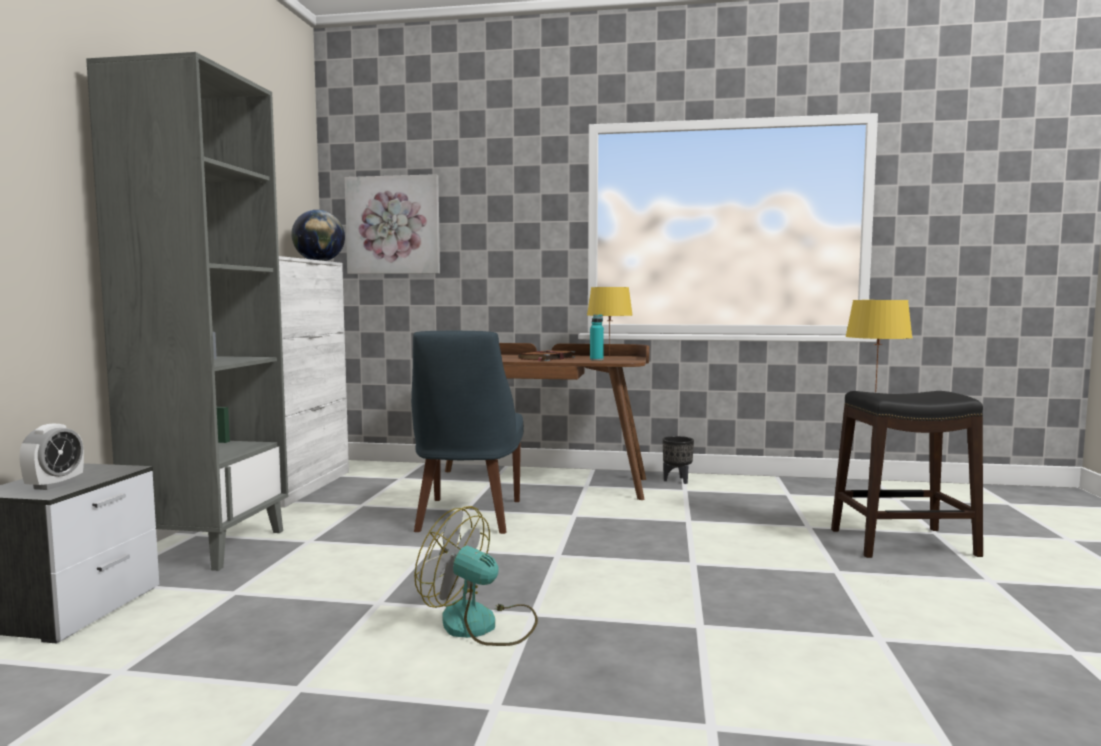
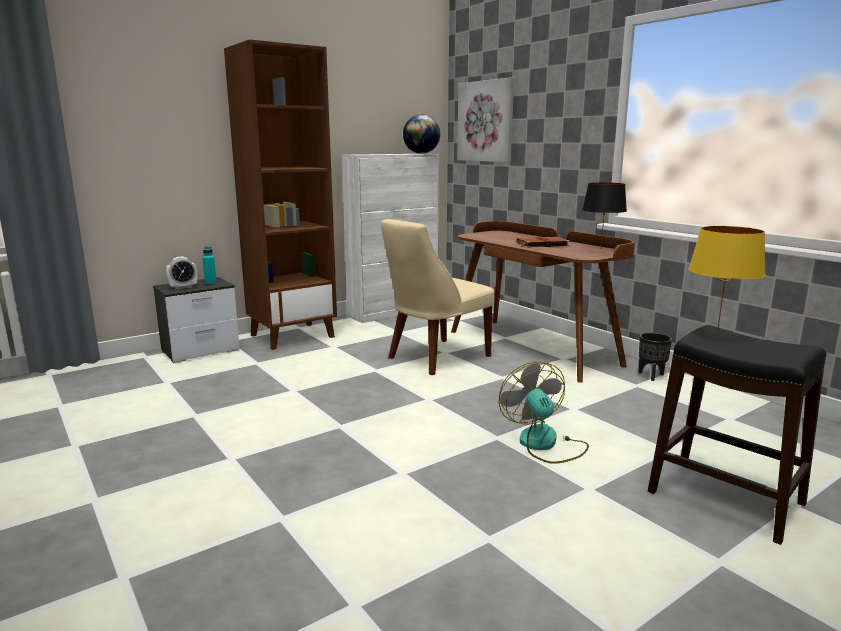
camera: 45 degrees right, 10 degrees up
(210, 546) = (292, 336): grey bookcase -> brown bookcase
(467, 517) = (435, 358): blue chair -> beige chair
(481, 625) = (306, 421): fan -> fan (544, 444)
(596, 360) = (570, 251): turquoise bottle -> turquoise bottle (210, 283)
(608, 356) = (600, 249): yellow table lamp -> black table lamp

